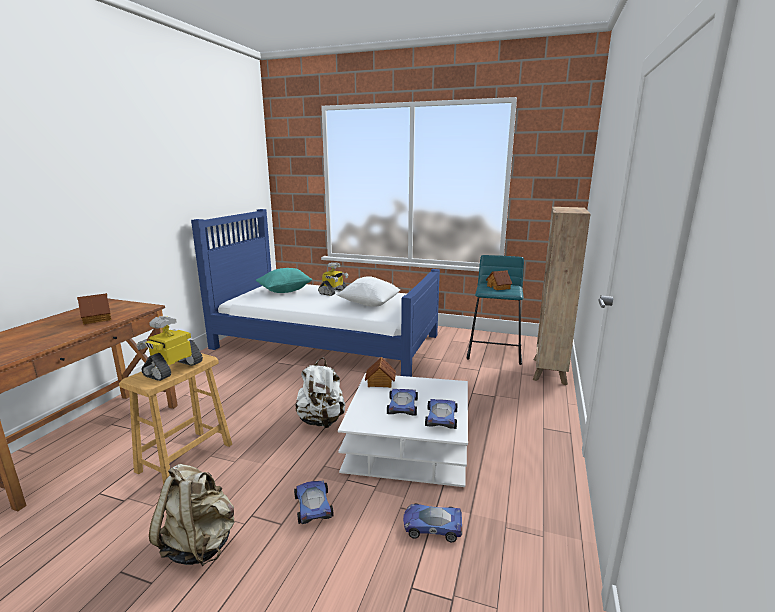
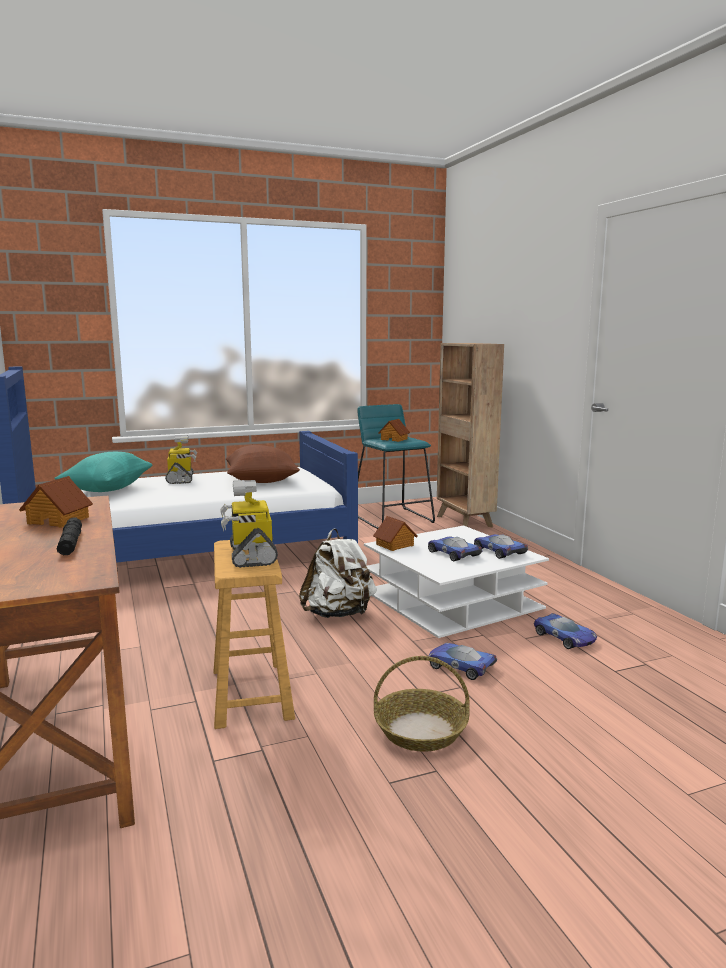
camera: 40 degrees left, 5 degrees down
(51, 337) = (70, 543): none -> black flashlight
(199, 544) = (420, 731): beige backpack -> basket
(369, 304) = (261, 481): white pillow -> brown pillow
(432, 526) = (565, 637): toy car -> toy car turned 90 degrees counterclockwise

